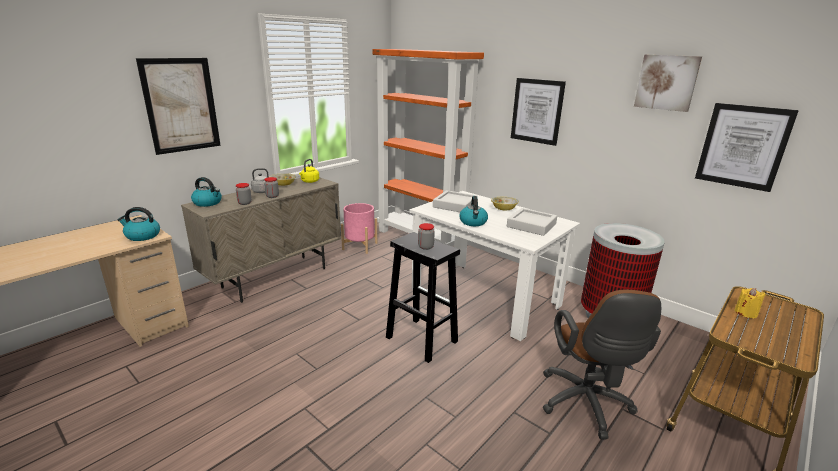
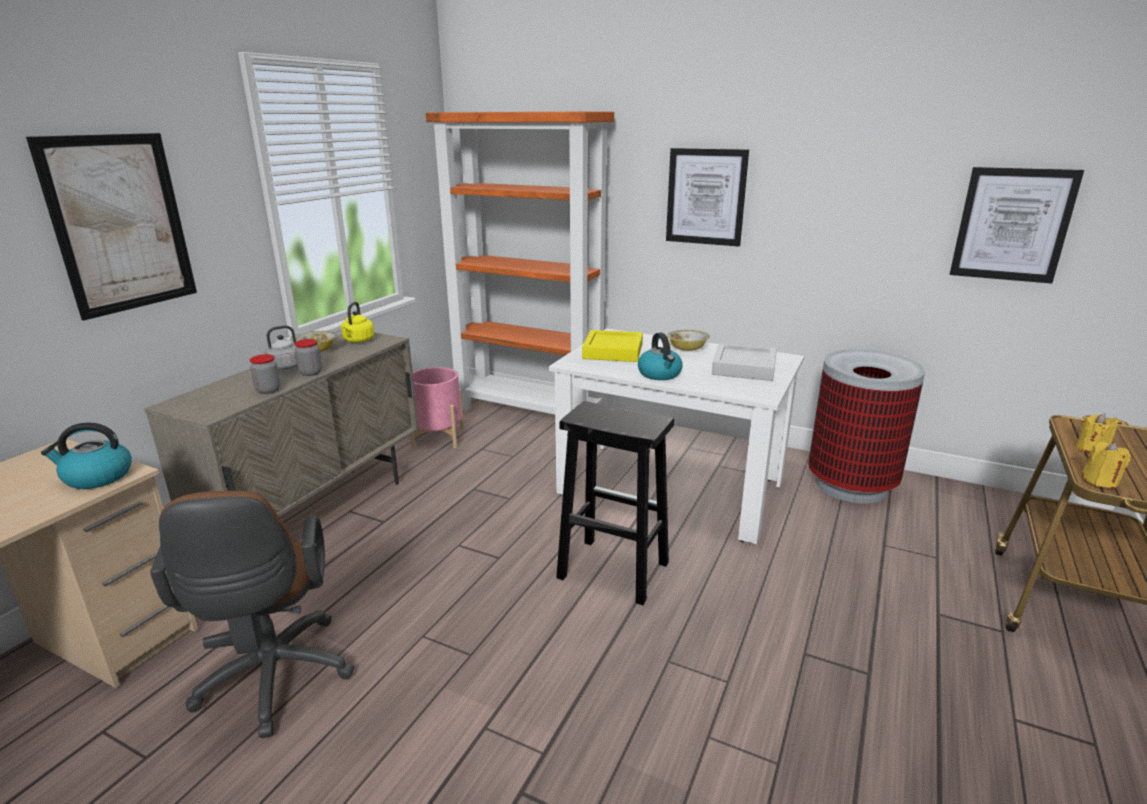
camera: 15 degrees left, 0 degrees up
(208, 203) = (197, 398): kettle -> none
(425, 247) = (621, 422): jar -> none
(455, 205) = (613, 351): grey tray -> yellow tray
(586, 405) = (892, 620): brown office chair -> brown office chair (274, 681)
(666, 82) = (901, 142): picture -> none
(730, 333) = (1100, 481): none -> yellow candle

